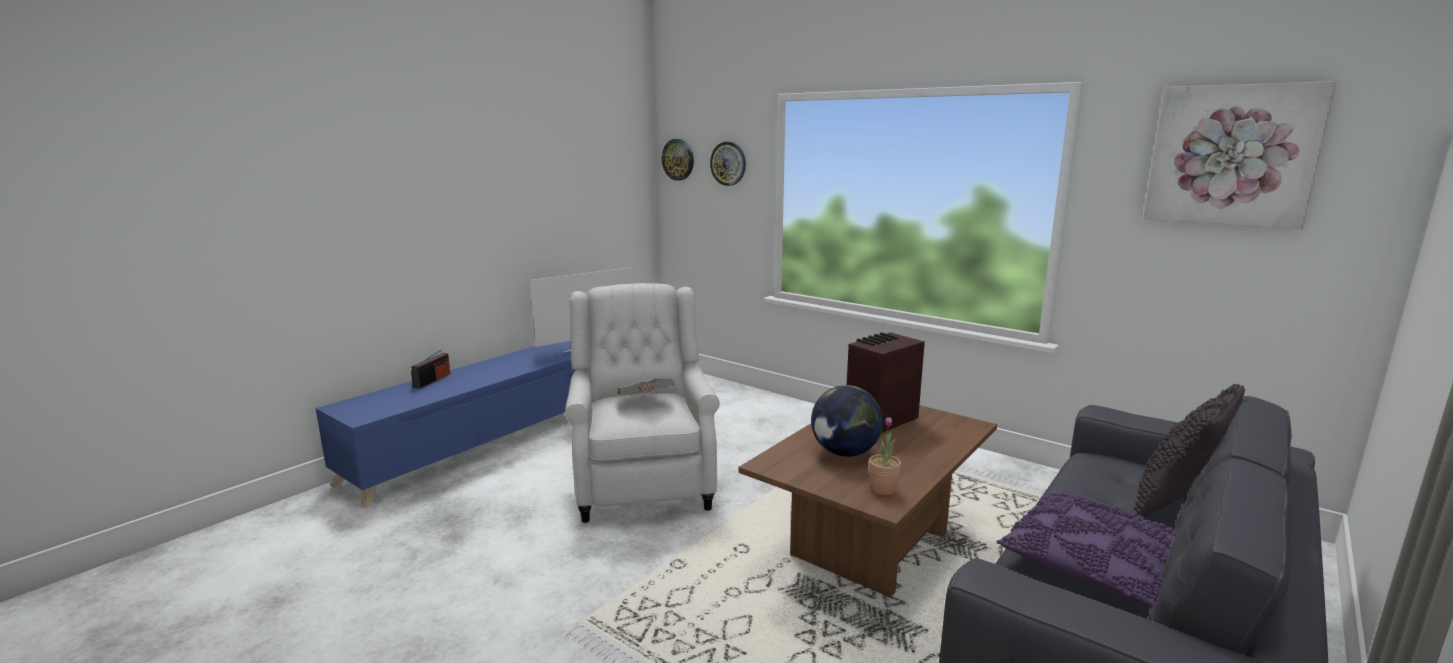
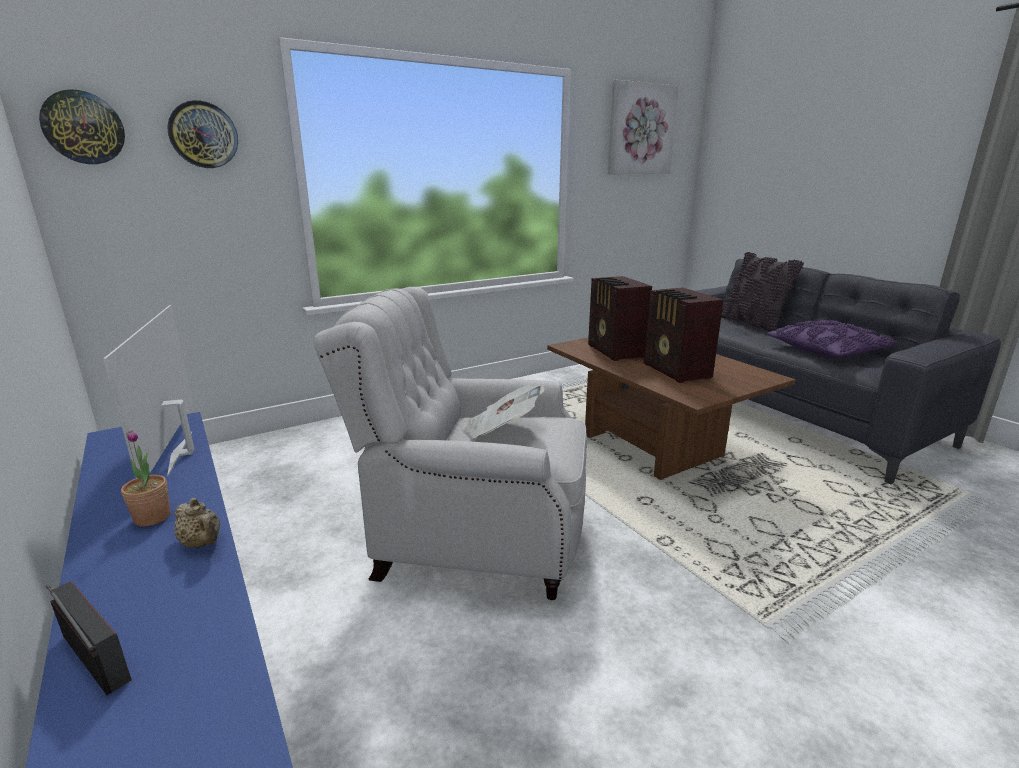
camera: 70 degrees left, 5 degrees up
(505, 374) = (202, 543): none -> beige teapot
(845, 453) = (676, 371): globe -> radio
(882, 489) = (742, 372): potted plant -> potted plant (152, 517)

